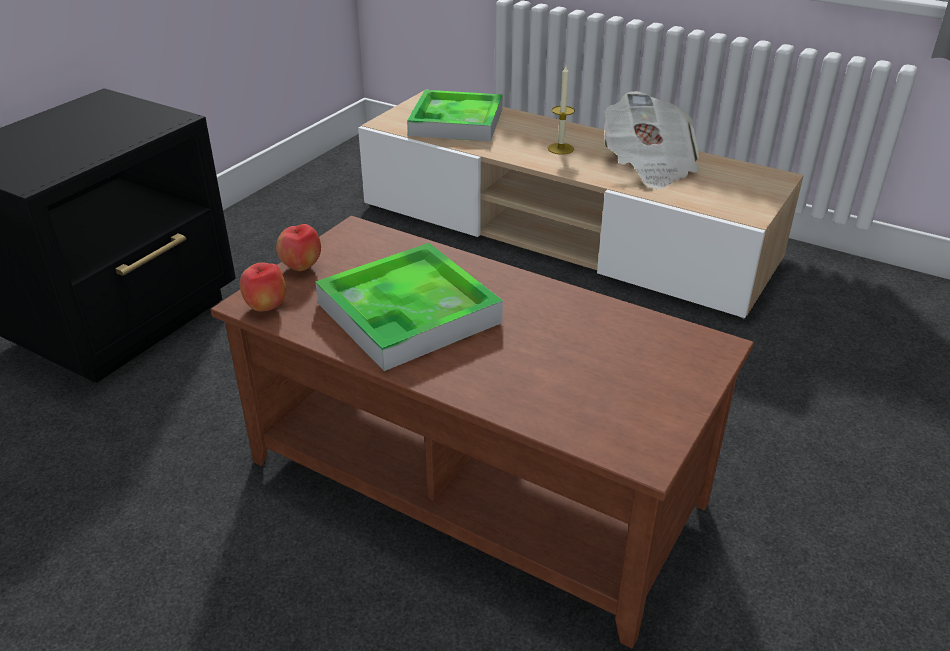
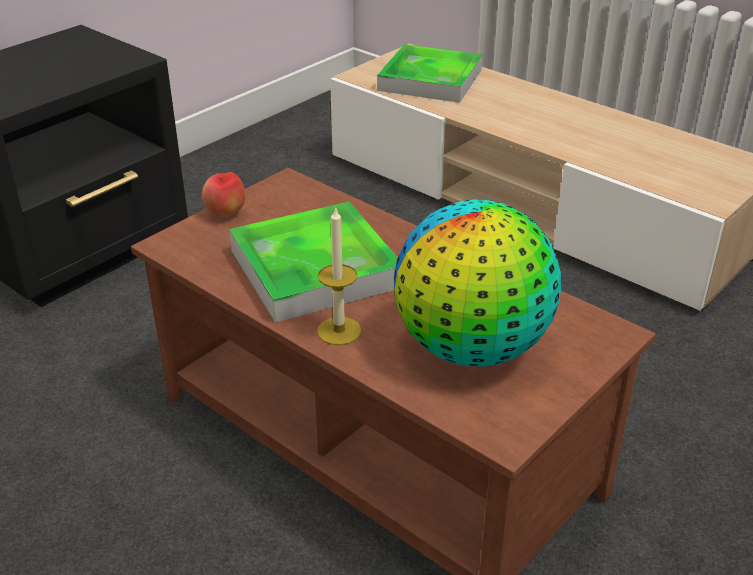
camera: 10 degrees right, 0 degrees up
(266, 307) = (182, 249): apple -> none
(560, 149) = (530, 115): candle -> candle (339, 331)
(587, 375) = (472, 348): none -> globe
(648, 166) = (618, 141): newspaper -> none

